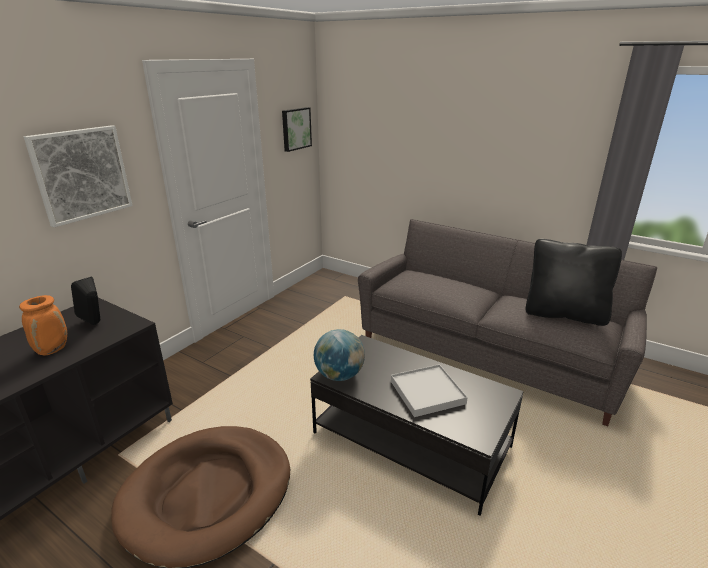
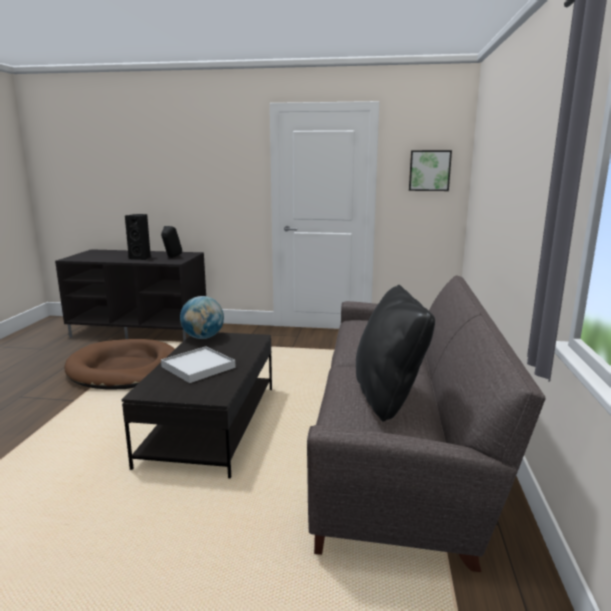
camera: 65 degrees right, 10 degrees down
(53, 349) = (141, 258): orange vase -> black speaker
(82, 174) = (213, 172): picture -> none

